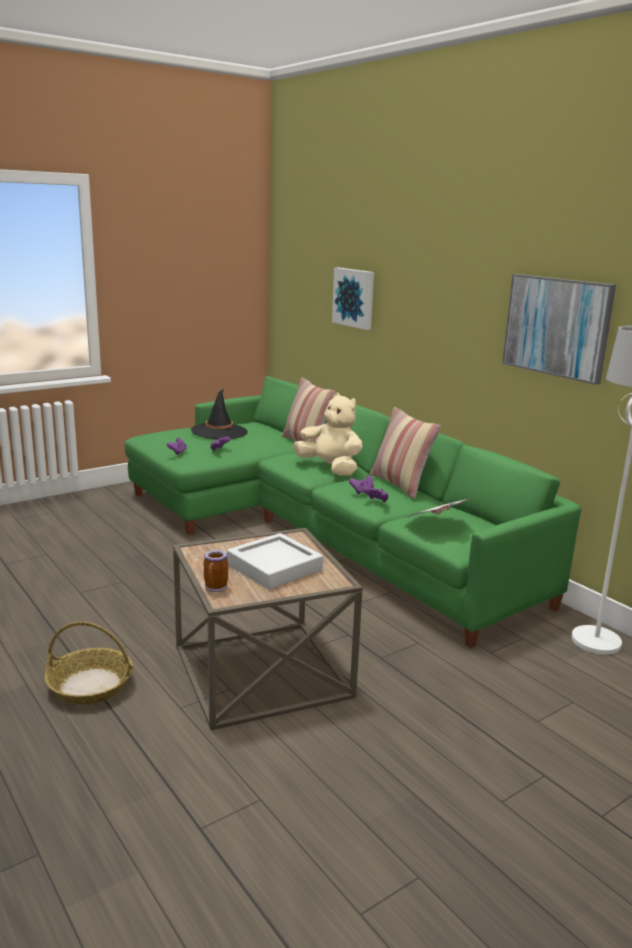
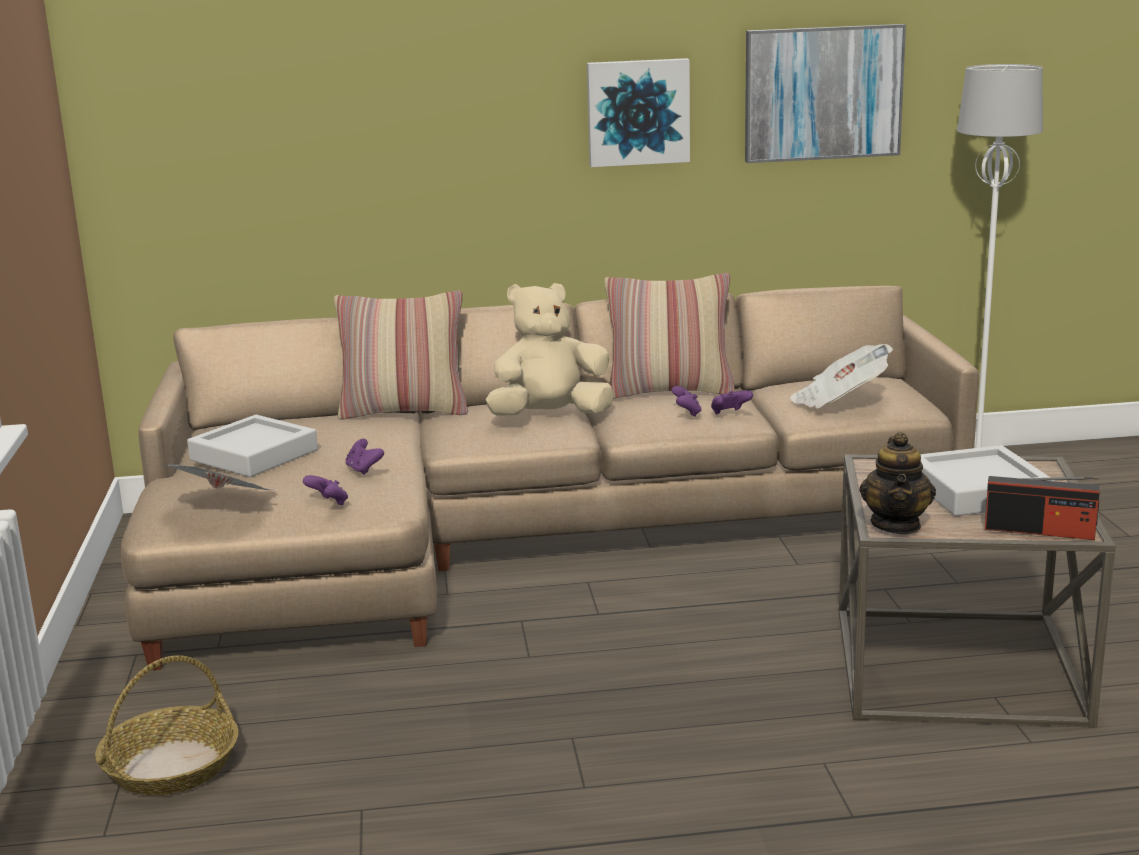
camera: 60 degrees left, 0 degrees up
(89, 686) = (939, 812): basket -> basket (170, 767)
(159, 439) = (225, 506): none -> newspaper
(200, 550) = (896, 525): none -> teapot
(216, 588) = (1039, 531): mug -> radio
(219, 432) = (254, 455): black hat -> grey tray
(317, 529) = (521, 539): green sofa -> beige sofa
(354, 298) = (378, 123): picture -> picture (637, 112)

